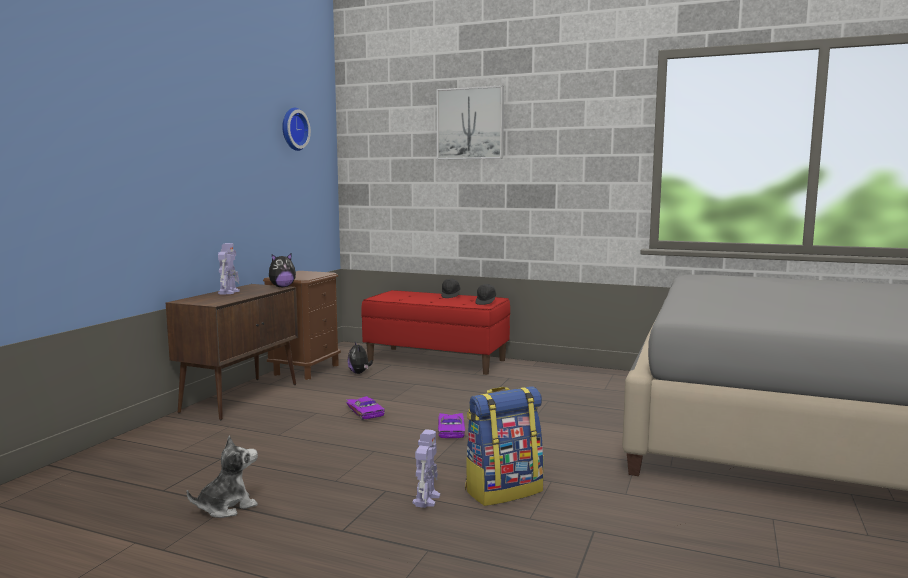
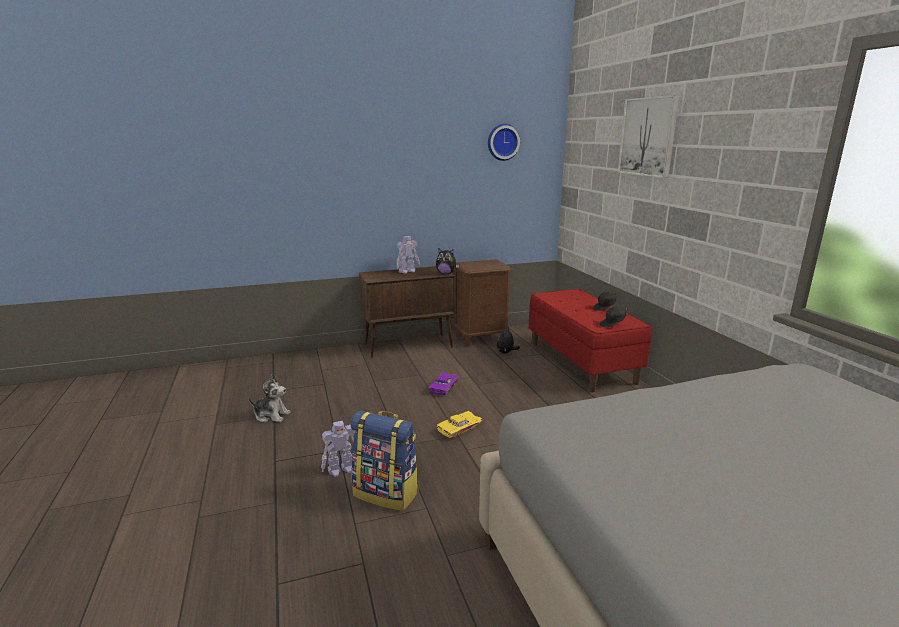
camera: 50 degrees right, 10 degrees up
(452, 430) = (460, 429): purple toy car -> yellow toy car

